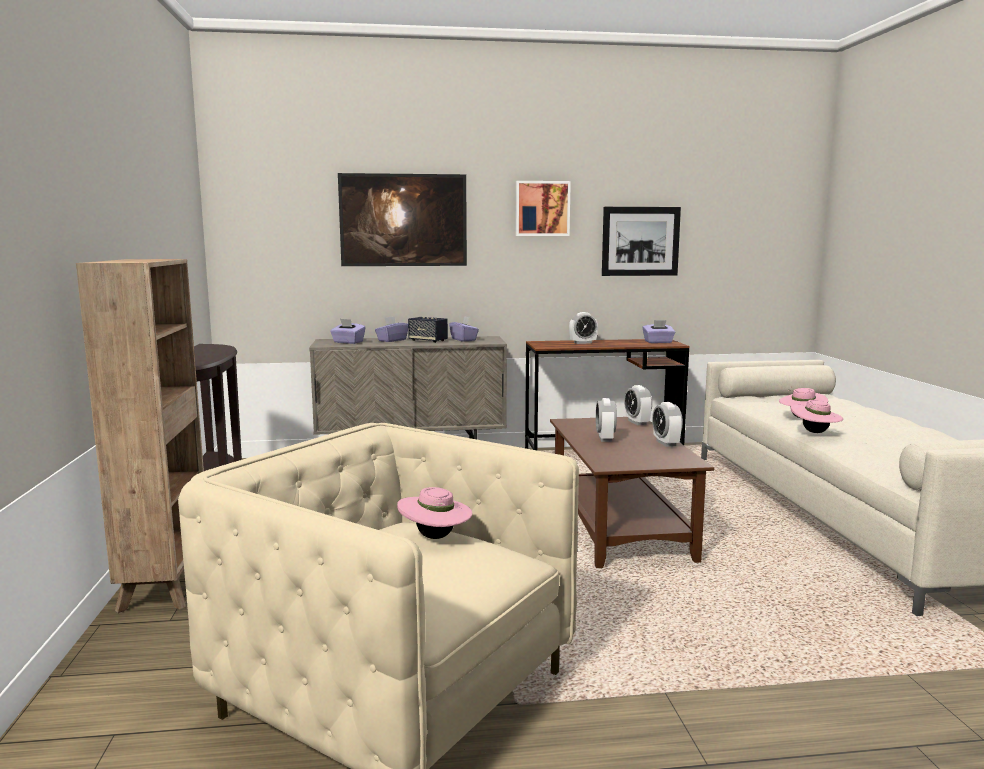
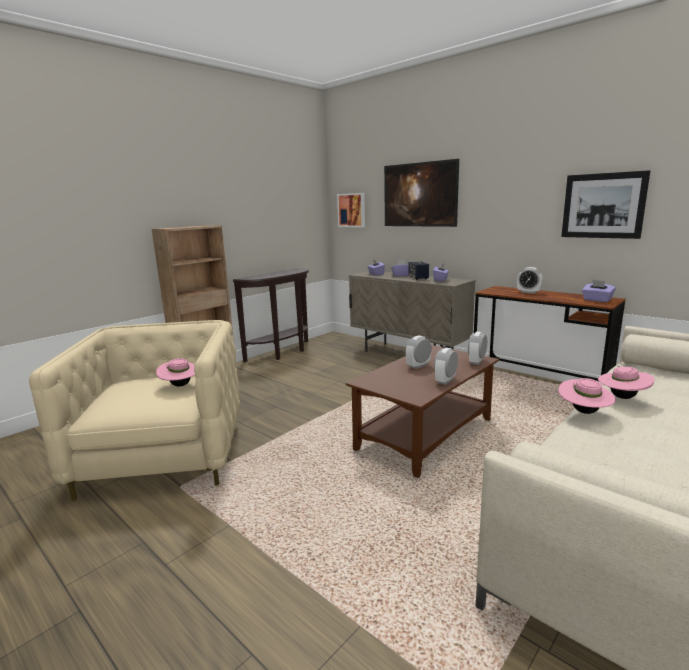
camera: 50 degrees right, 5 degrees up
(542, 208) = (514, 180): picture -> picture (352, 210)

